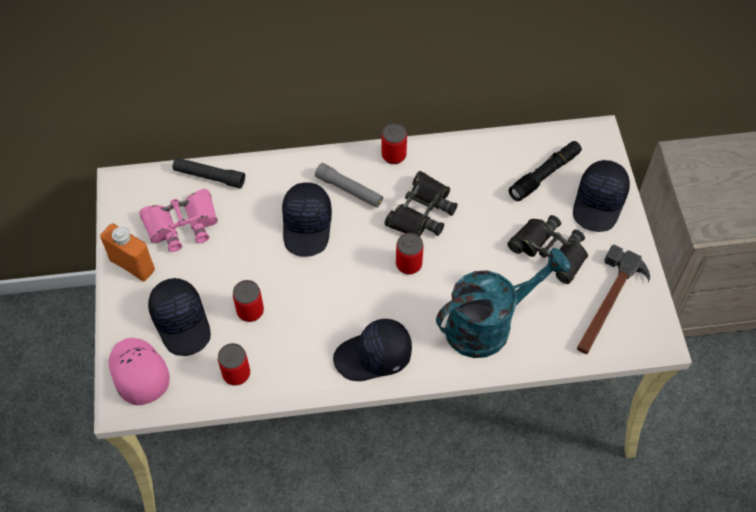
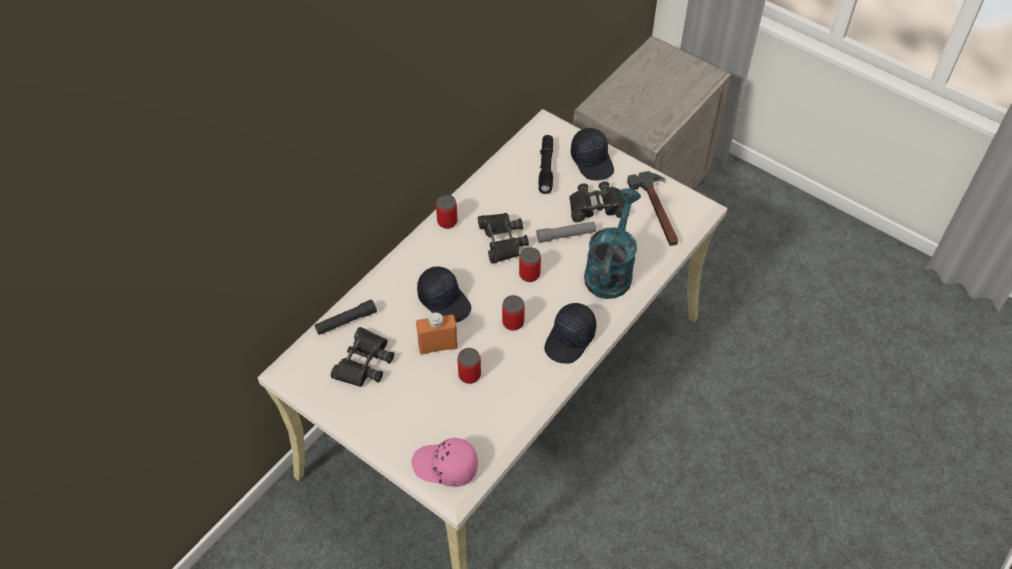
camera: 45 degrees left, 5 degrees down
(132, 265) = (361, 411): orange bottle -> orange bottle (438, 346)
(182, 224) = (364, 362): pink binoculars -> black binoculars
(182, 322) = (436, 415): black cap -> none
(236, 374) = (504, 415): can -> can (513, 322)
(349, 190) = (445, 261): grey flashlight -> grey flashlight (566, 235)

